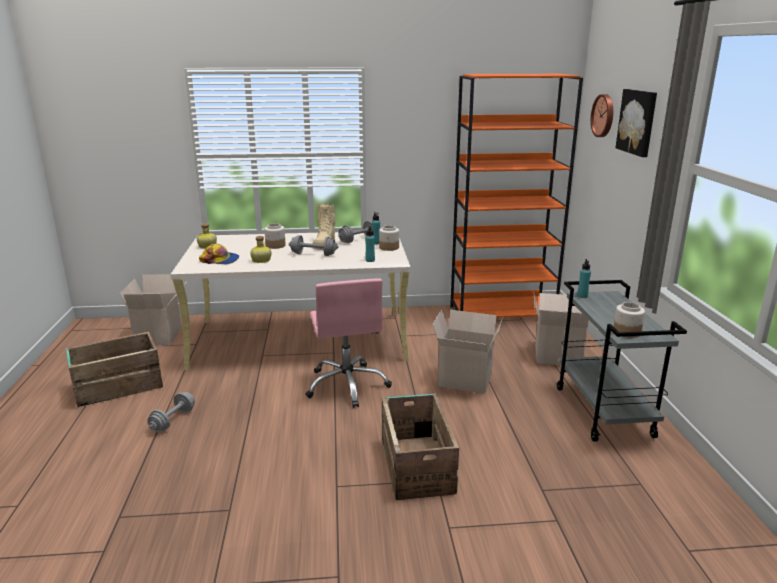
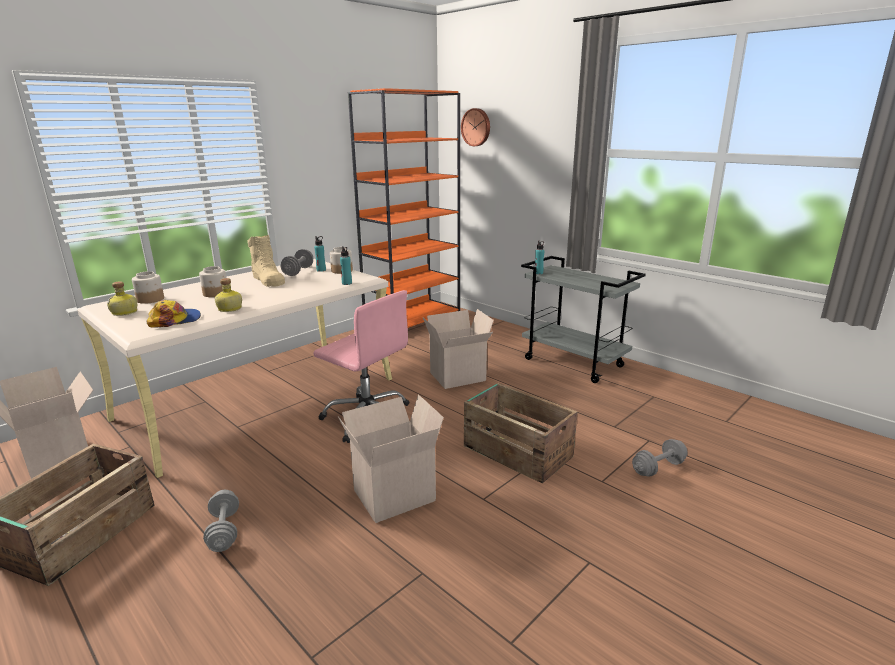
camera: 40 degrees left, 0 degrees up
(313, 254) = (278, 291): grey dumbbell -> grey dumbbell (658, 468)
(558, 355) = (494, 337): cardboard box -> cardboard box (394, 493)
(626, 332) = (607, 286): jar -> jar (150, 299)
(638, 122) = (526, 126): picture -> none

